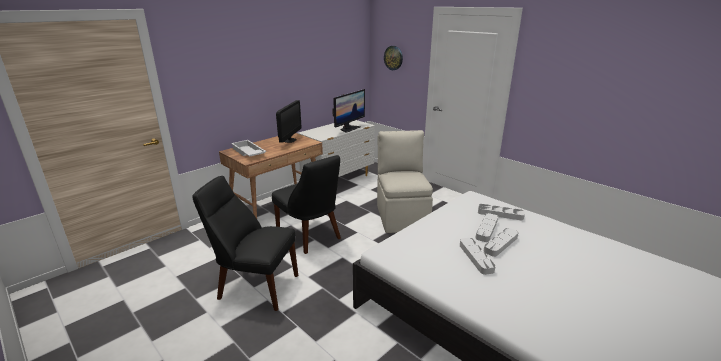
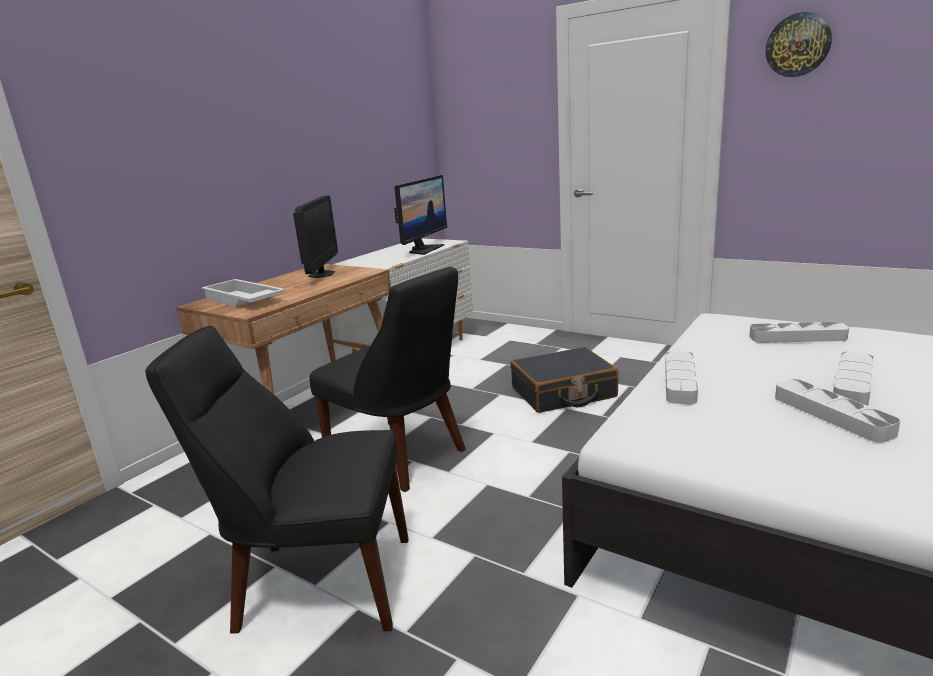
camera: 10 degrees left, 5 degrees down
(393, 58) = (484, 117): wall clock -> wall clock (798, 45)
(401, 216) = (563, 393): beige chair -> black suitcase
(486, 229) = (799, 364): grey tray -> grey tray (680, 382)

